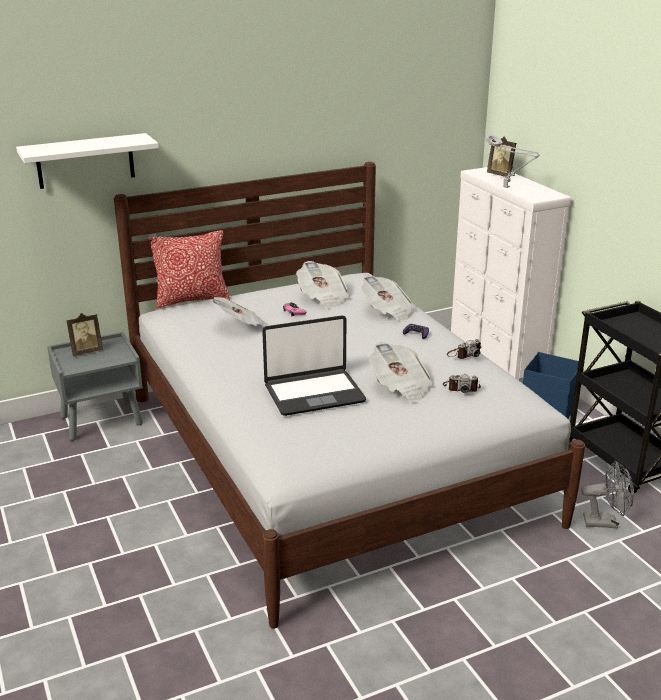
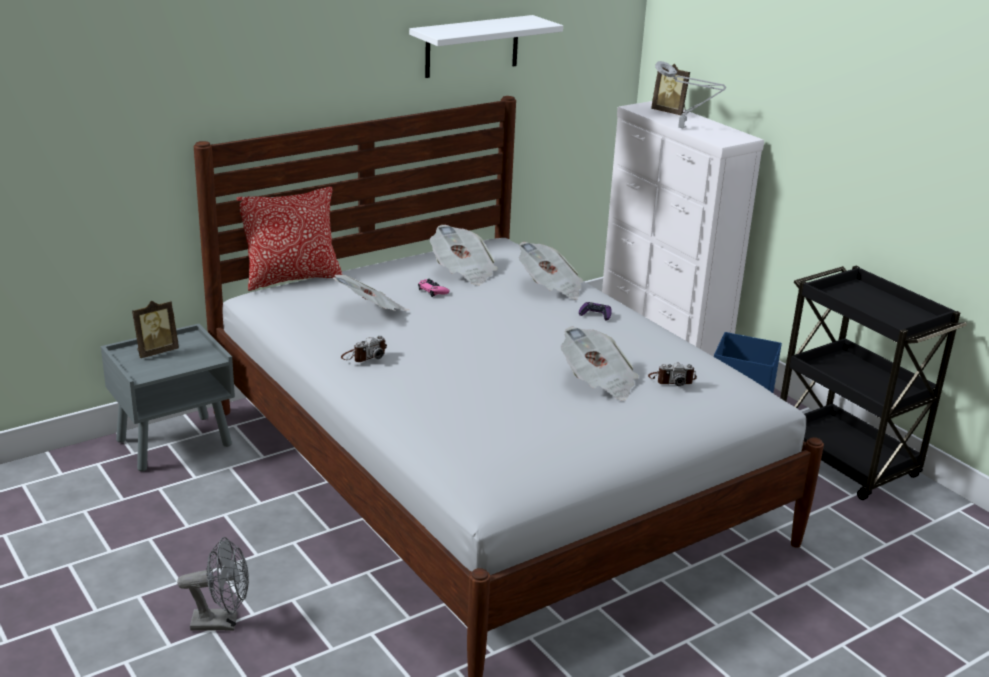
camera: 10 degrees left, 0 degrees up
(85, 161) = (157, 98): white shelf -> white shelf (472, 46)
(314, 393) = (494, 394): laptop -> none
(464, 354) = (661, 338): camera -> camera (364, 356)
(606, 522) = (840, 536): grey fan -> grey fan (222, 622)

